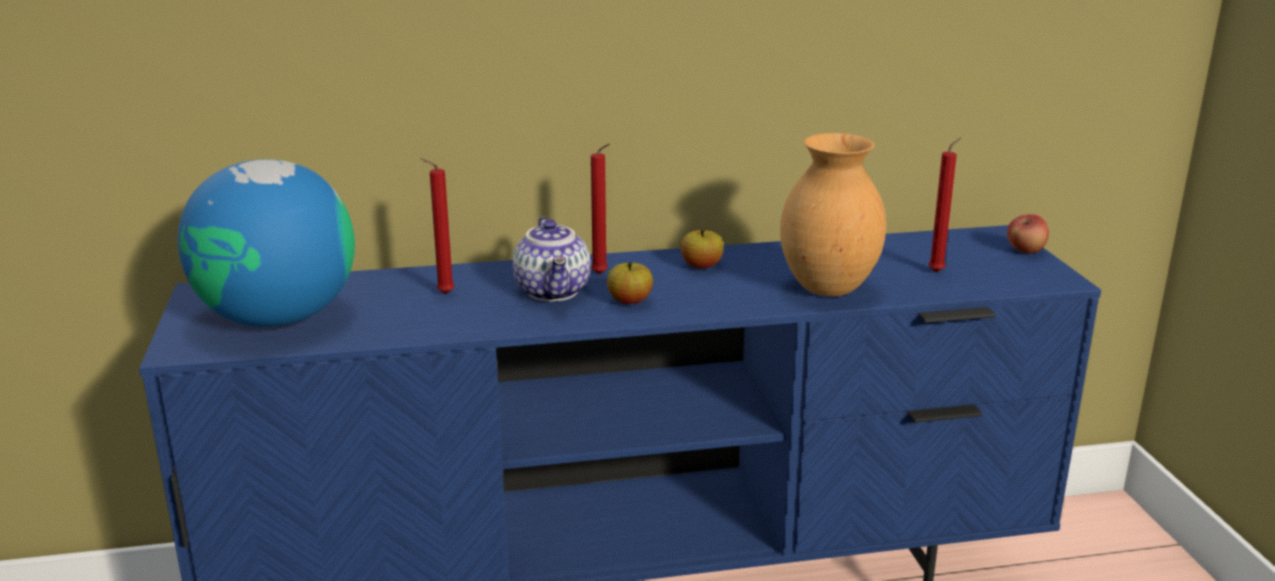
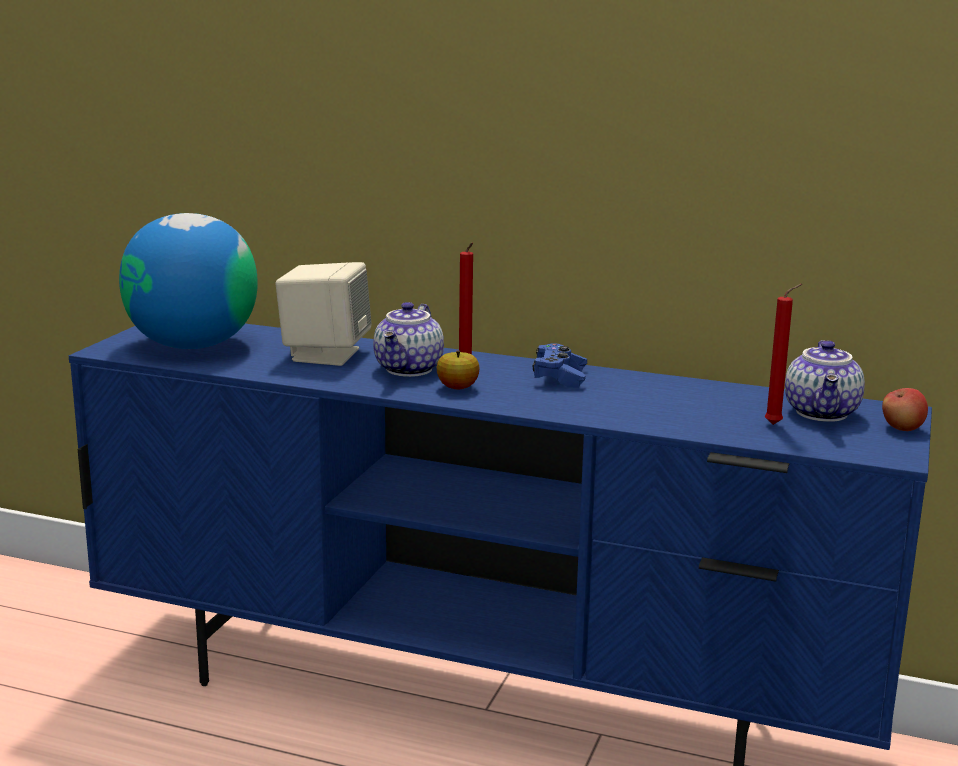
camera: 30 degrees right, 5 degrees down
(443, 294) = (325, 354): red candle -> beige speaker
(701, 266) = (559, 377): apple -> blue game controller
(826, 289) = (642, 414): brown vase -> none
(953, 251) = (823, 413): none -> teapot

